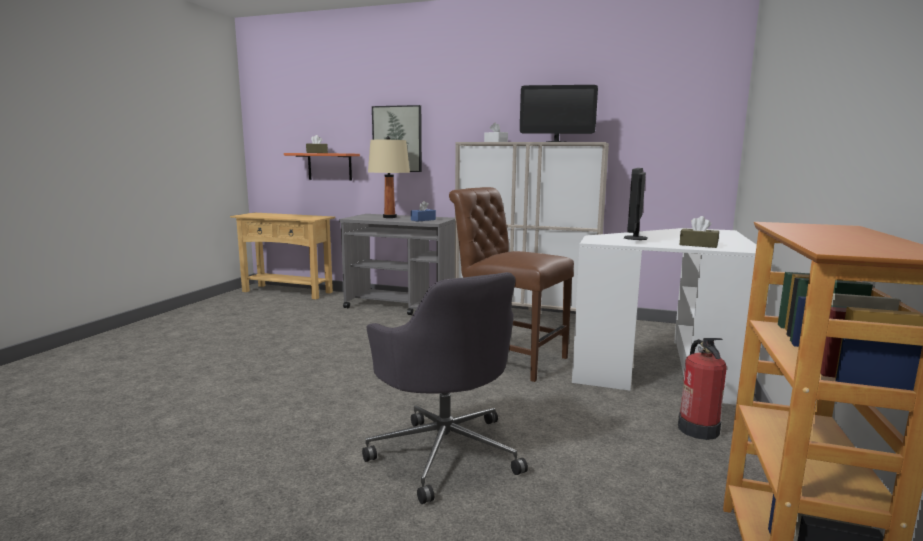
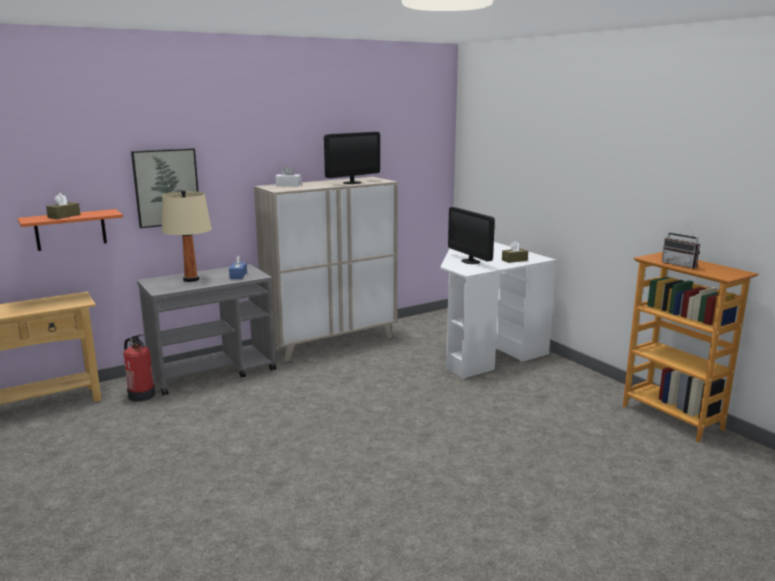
camera: 50 degrees left, 5 degrees up
(445, 451) = (498, 448): grey office chair -> none
(508, 358) = (396, 379): brown chair -> none
(698, 429) = (555, 376): fire extinguisher -> fire extinguisher (141, 395)
(810, 233) = (681, 265): none -> radio

